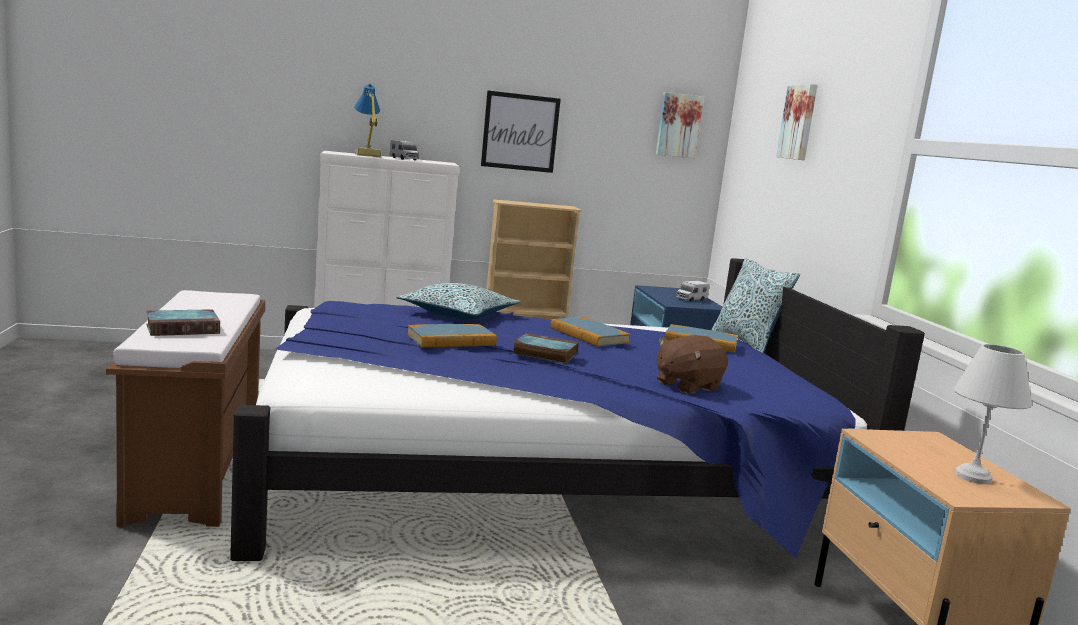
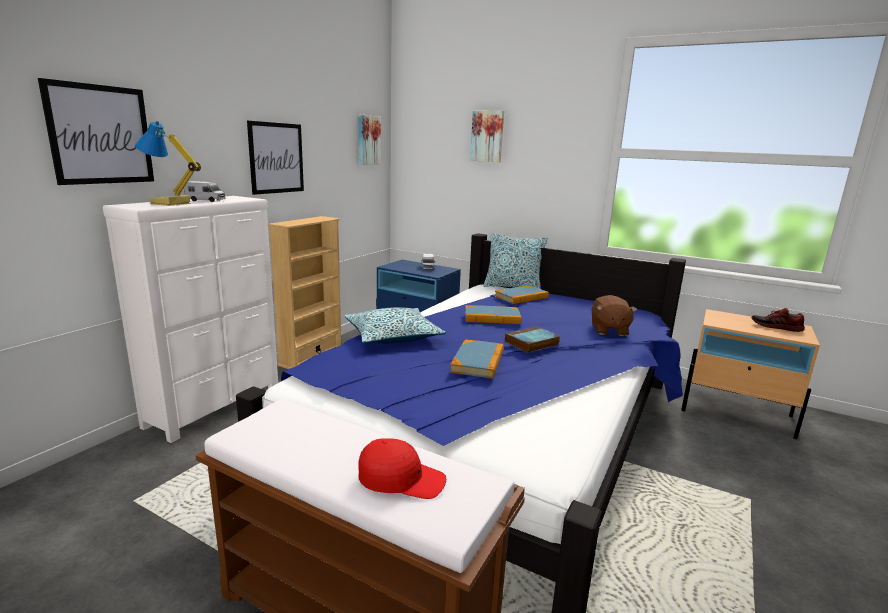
camera: 50 degrees left, 5 degrees up
(184, 328) = (401, 479): book -> red cap
(337, 94) = (101, 135): none -> picture
(972, 477) = (776, 327): white table lamp -> shoe

